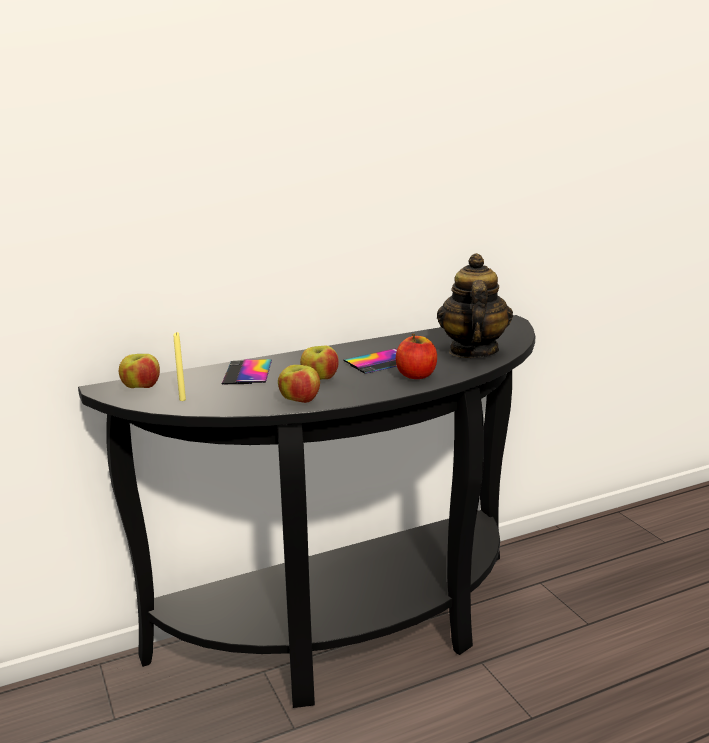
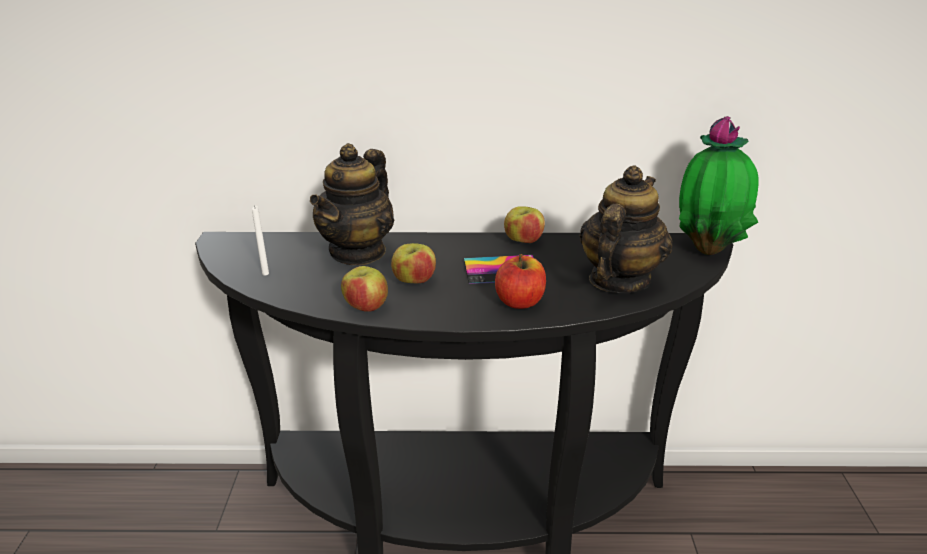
camera: 25 degrees right, 10 degrees up
(141, 388) = (248, 248): apple -> apple (524, 241)
(182, 399) = (265, 273): yellow candle -> white candle
(247, 372) = (358, 251): phone -> teapot
(514, 325) = (708, 249): none -> potted plant

